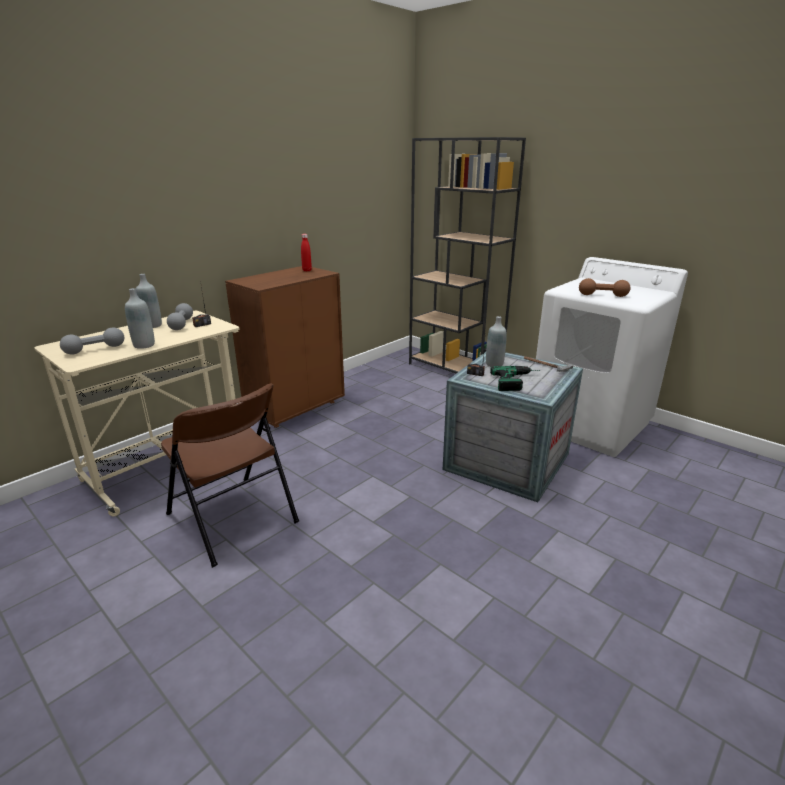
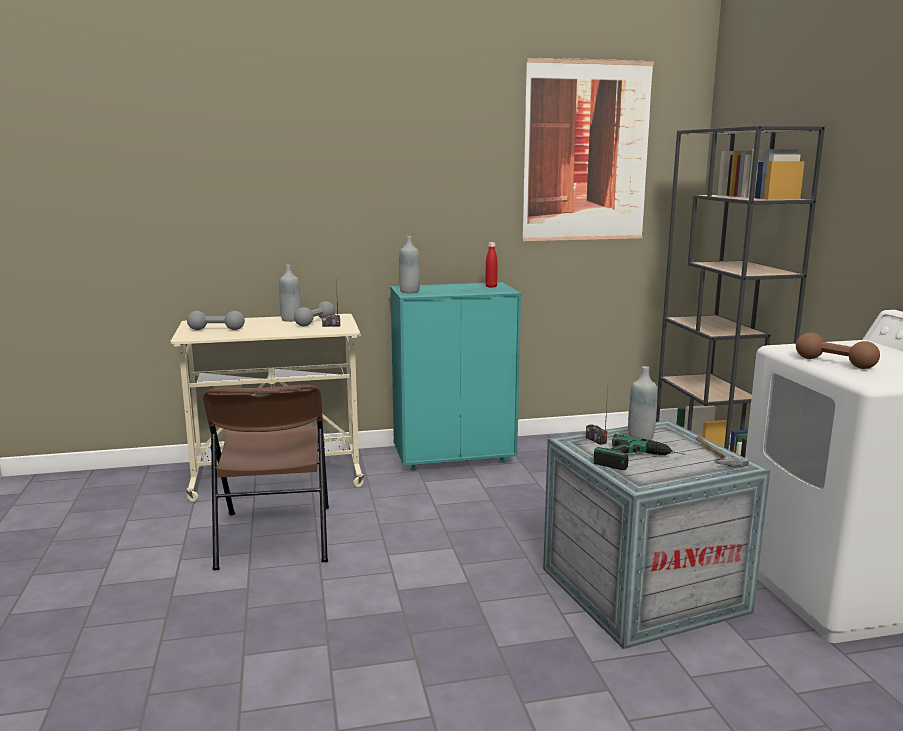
camera: 35 degrees right, 10 degrees down
(144, 345) = (255, 333): grey bottle -> grey bottle (409, 291)
(296, 408) = (455, 457): brown cabinet -> turquoise cabinet
(346, 154) = (586, 151): none -> picture

